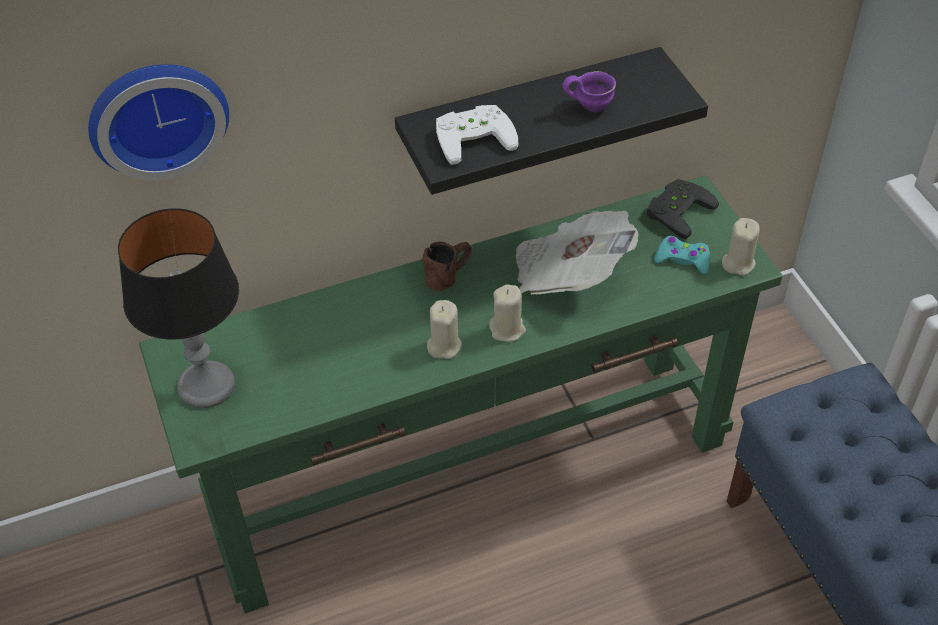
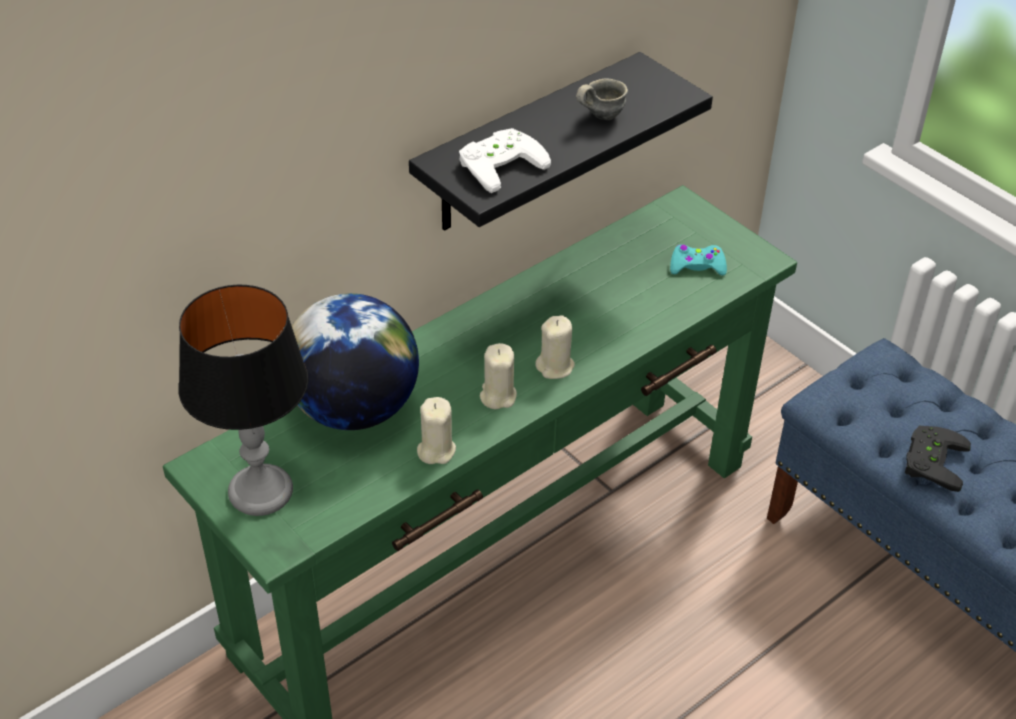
camera: 20 degrees left, 5 degrees down
(157, 115) = (186, 187): wall clock -> none
(315, 328) = (354, 409): none -> globe
(449, 275) = (471, 328): brown mug -> none
(569, 274) = (593, 302): newspaper -> none
(589, 106) = (600, 116): purple mug -> grey mug
(676, 210) = (670, 222): black game controller -> black game controller (930, 460)
(738, 263) = (751, 259): beige candle -> beige candle (436, 450)

